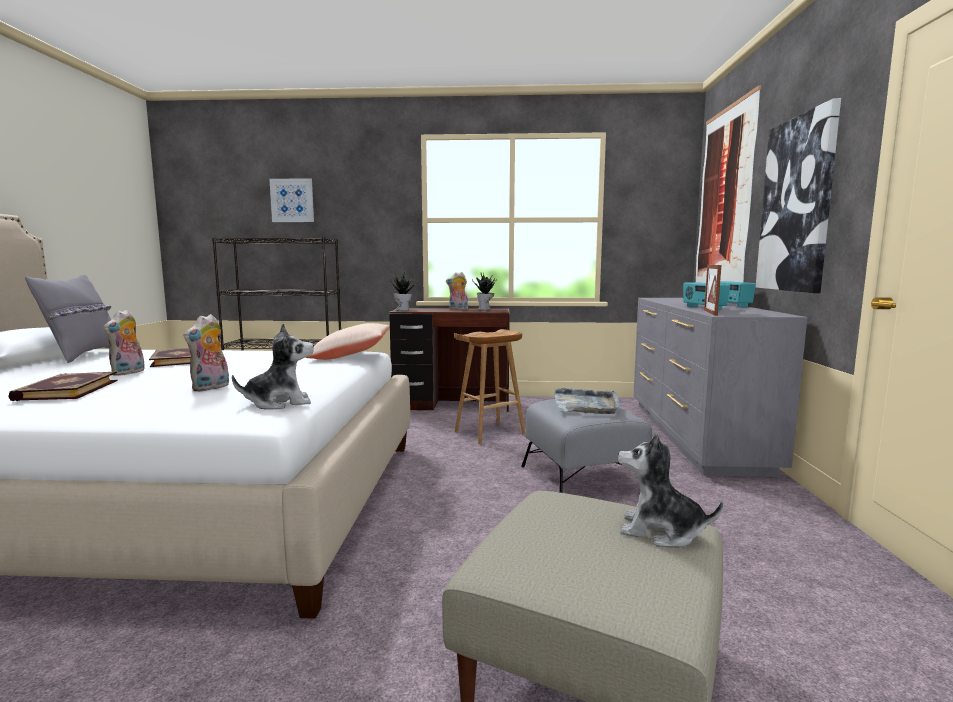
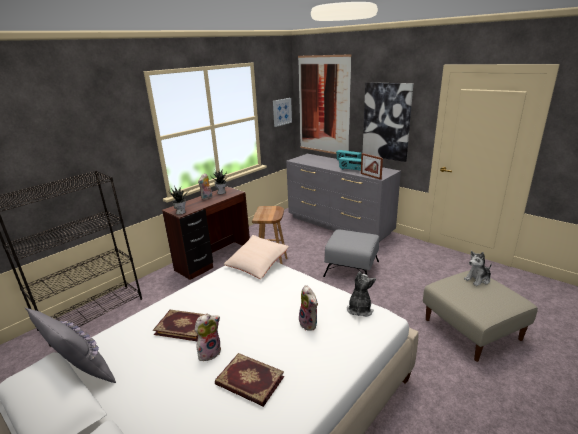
camera: 50 degrees left, 15 degrees up
(129, 373) = (209, 352): plush toy -> plush toy turned 90 degrees counterclockwise
(292, 200) = (38, 144): picture -> picture (282, 112)
(586, 404) = (351, 236): grey tray -> none

